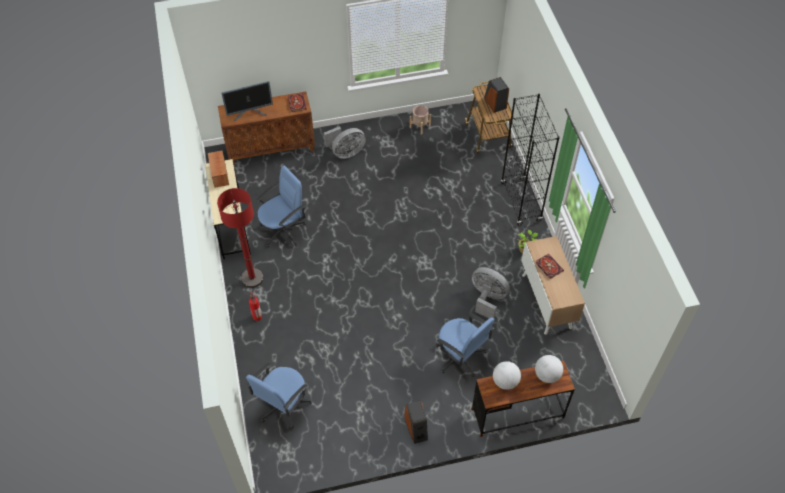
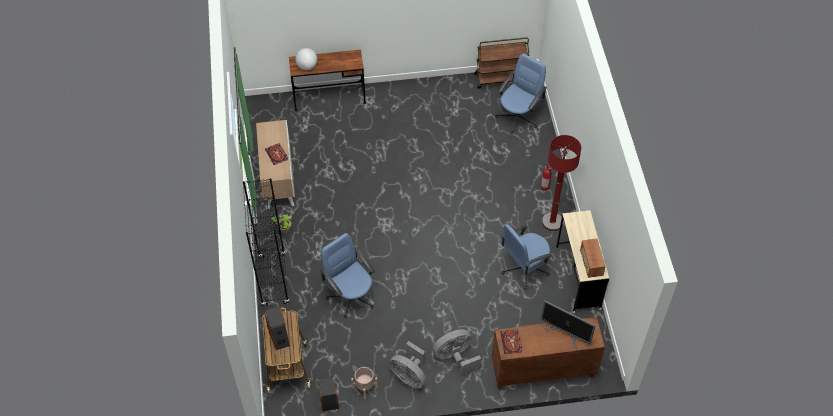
camera: 175 degrees left, 0 degrees up
(250, 113) = (565, 333): monitor -> monitor turned 135 degrees counterclockwise
(304, 464) = (500, 78): none -> brown cart
(416, 429) = (411, 94): speaker -> speaker (328, 398)
(460, 357) = (366, 141): blue office chair -> blue office chair (351, 296)
(487, 298) = (332, 186): grey fan -> grey fan (409, 376)
(505, 381) = (341, 64): globe -> none

